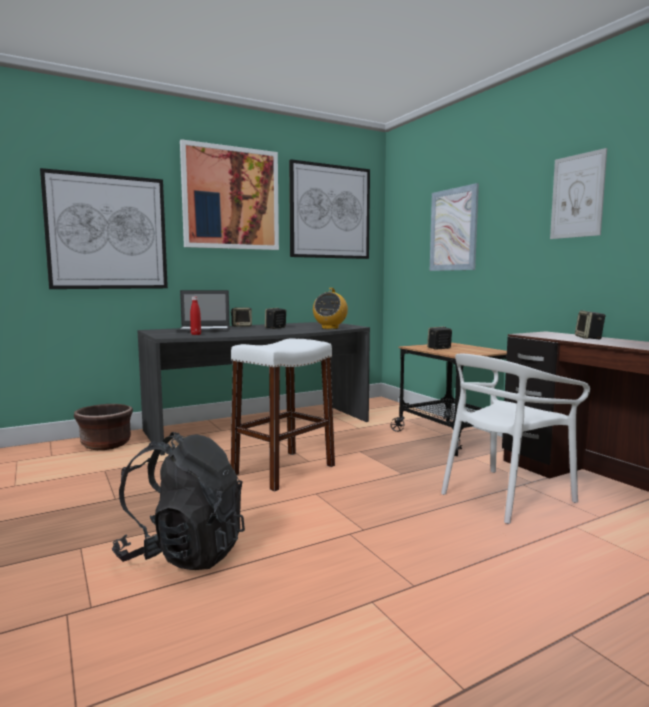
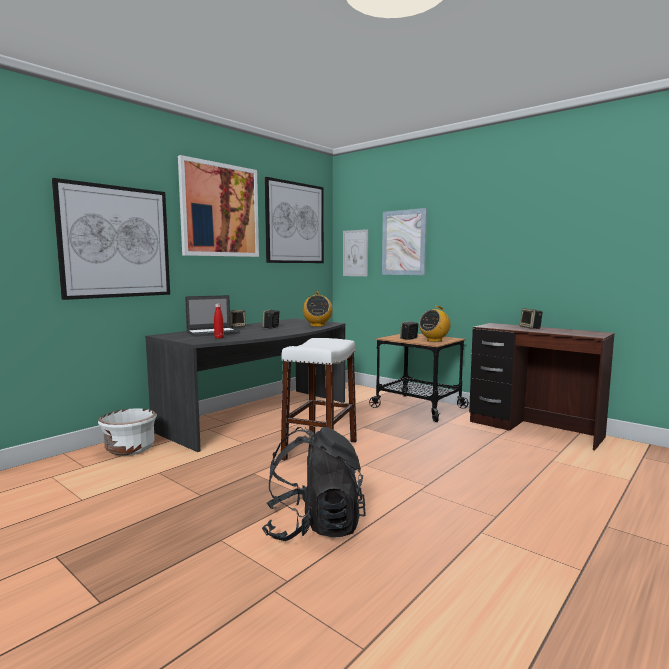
camera: 20 degrees left, 0 degrees up
(106, 445) = (130, 449): brown planter -> white planter
(467, 352) = (434, 340): none -> radio
(505, 495) = (493, 446): white chair -> none
(577, 196) = (511, 225): picture -> picture (355, 253)

